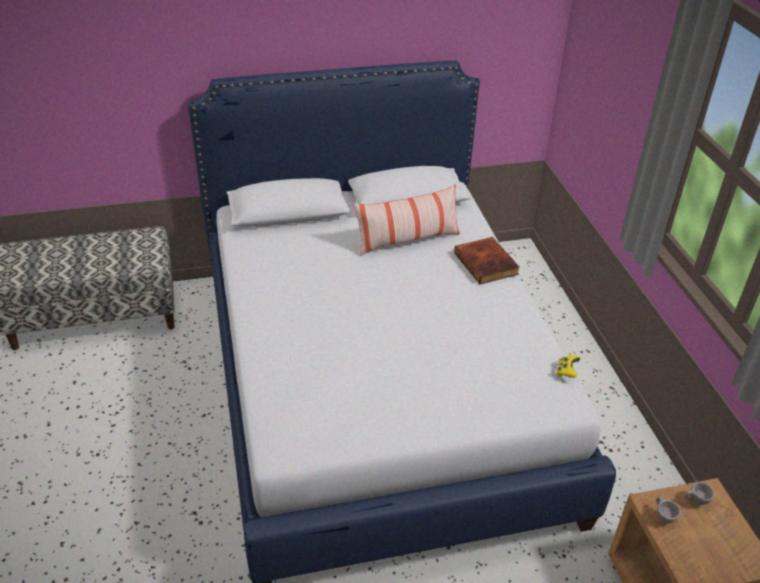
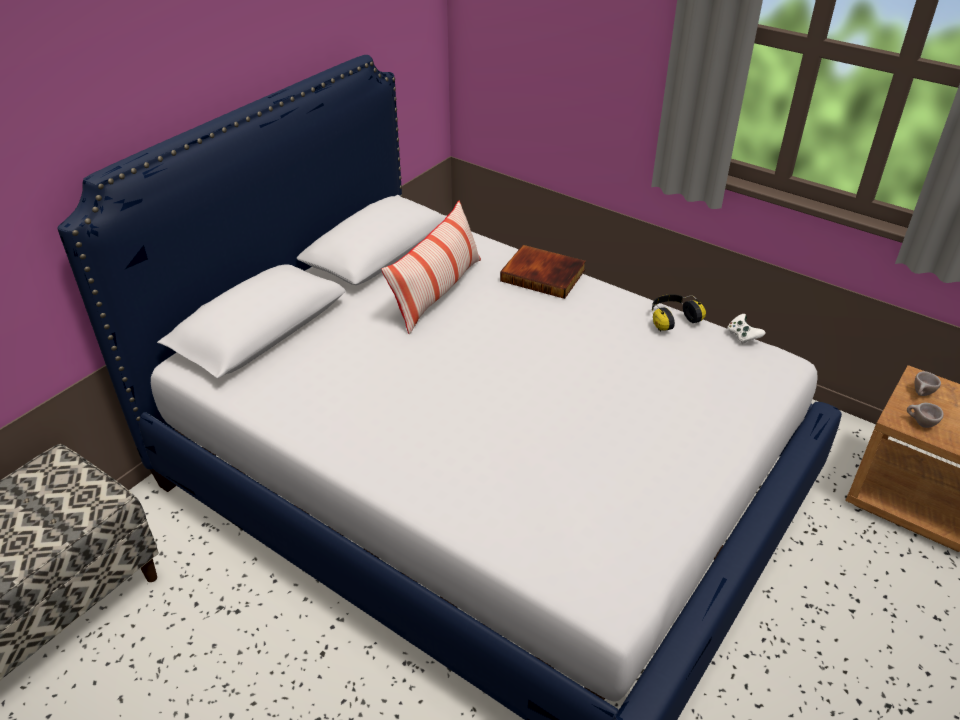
camera: 40 degrees left, 0 degrees up
(532, 334) = (672, 319): none -> headphones
(566, 371) = (742, 336): yellow game controller -> white game controller

